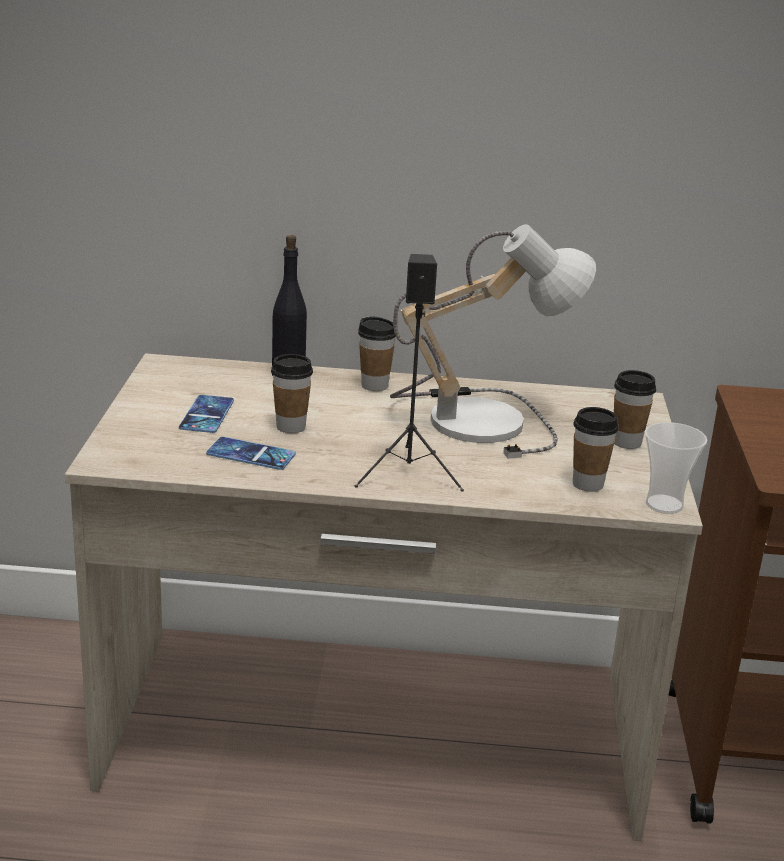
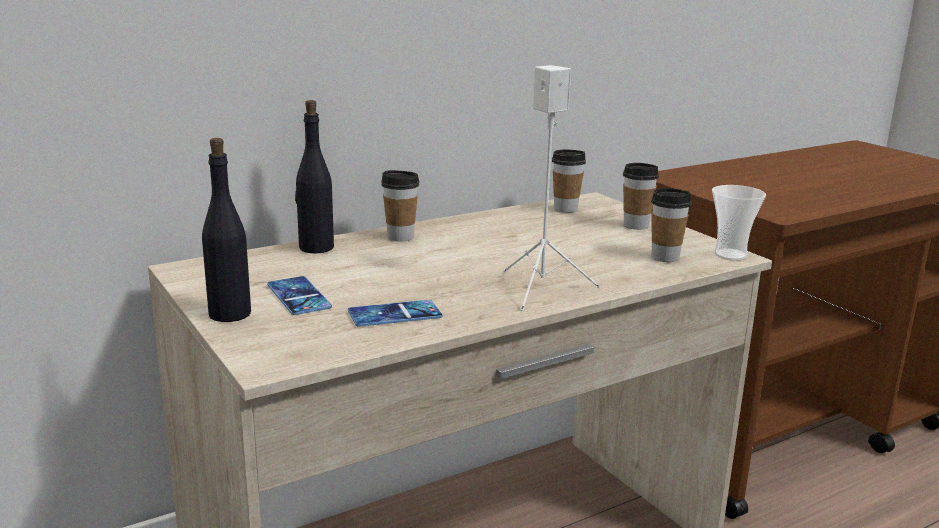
camera: 35 degrees left, 5 degrees down
(138, 413) = (230, 314): none -> black bottle
(291, 427) = (389, 284): cup -> cup (565, 209)
(409, 474) = (543, 288): black speaker -> white speaker
(479, 418) = (516, 237): table lamp -> none

